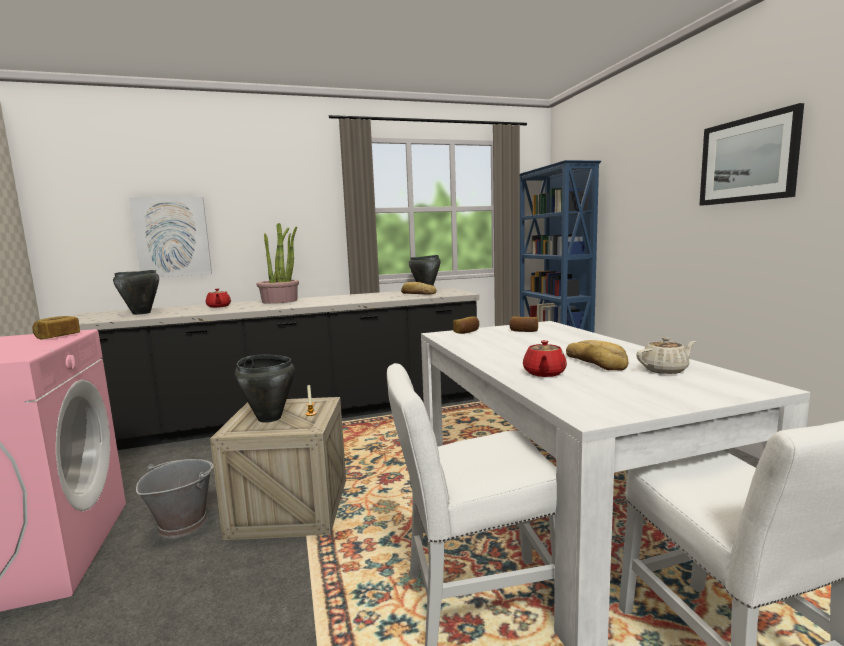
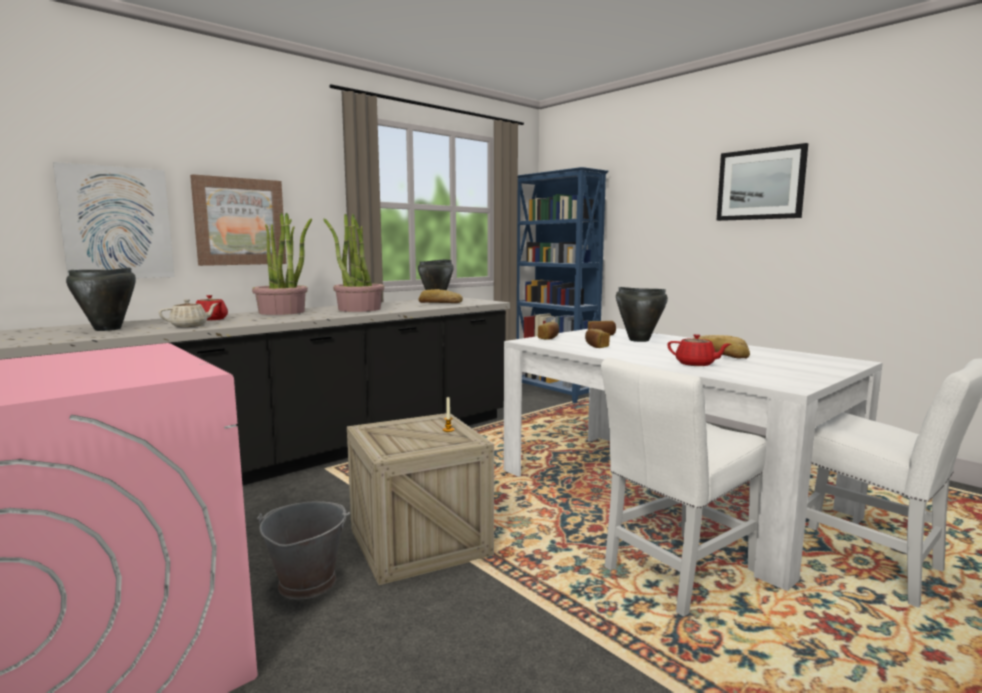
camera: 25 degrees left, 0 degrees up
(57, 336) = (149, 352): bread -> bread (595, 346)
(261, 231) = (240, 222): none -> picture
(269, 418) = (408, 438): black cooking pot -> black cooking pot (638, 340)
(338, 299) = (359, 309): none -> potted plant
(544, 373) = (696, 364): red teapot -> red teapot turned 45 degrees counterclockwise
(665, 370) = (774, 356): beige teapot -> beige teapot (190, 326)

